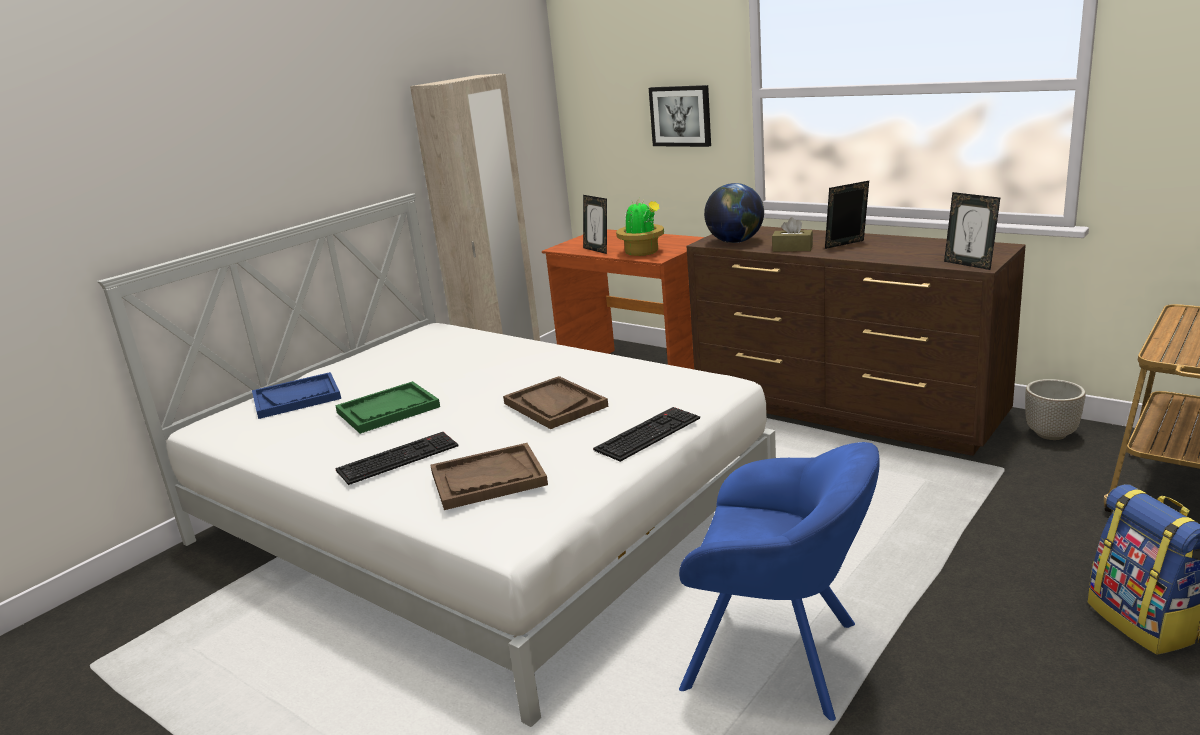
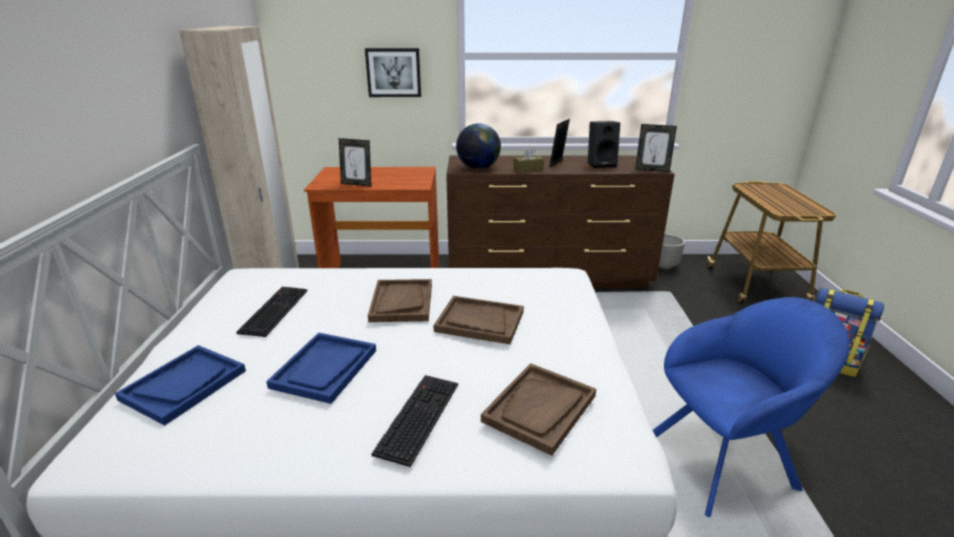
camera: 40 degrees left, 5 degrees up
(388, 410) = (324, 369): green tray -> blue tray
(515, 374) = (401, 302): none -> brown tray
(643, 252) = (400, 182): potted plant -> none
(647, 433) = (585, 326): keyboard -> keyboard (273, 310)
(909, 250) = (601, 164): none -> black speaker

